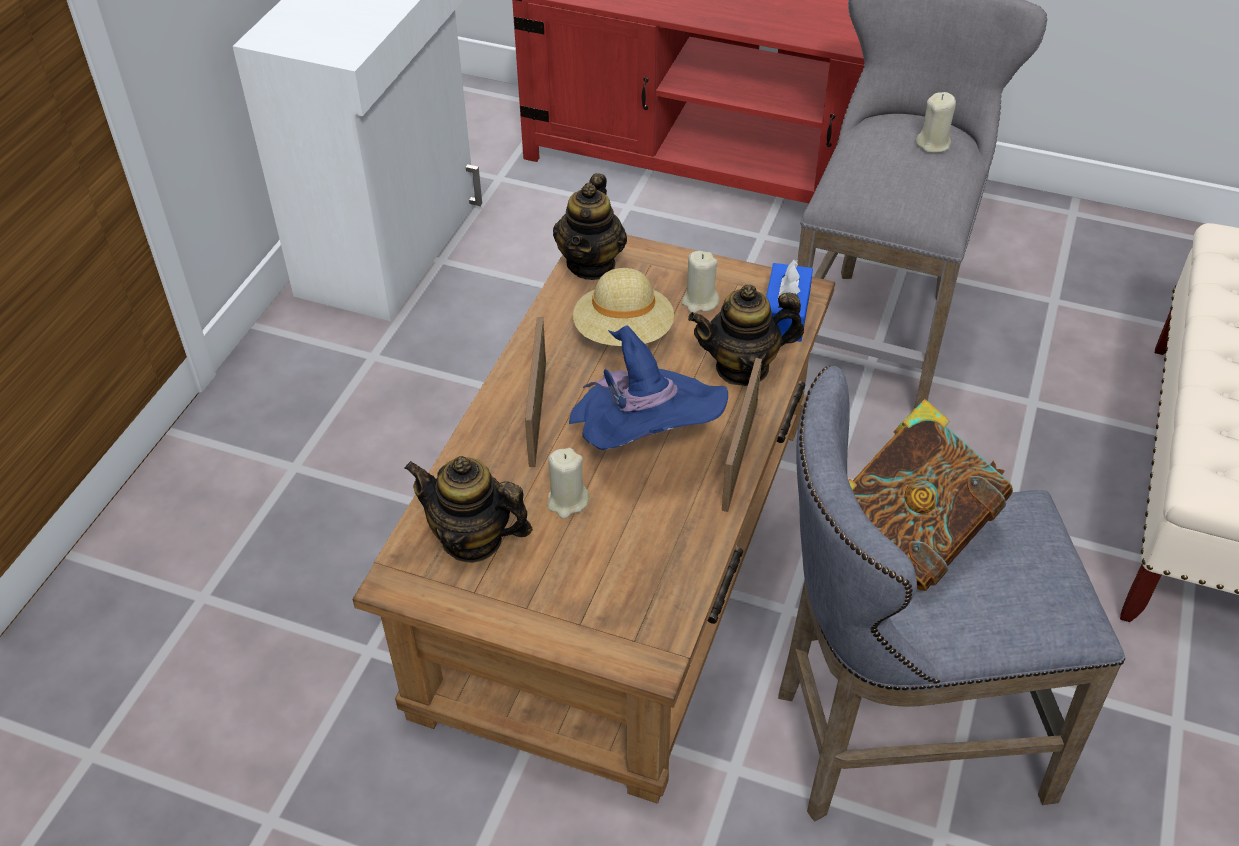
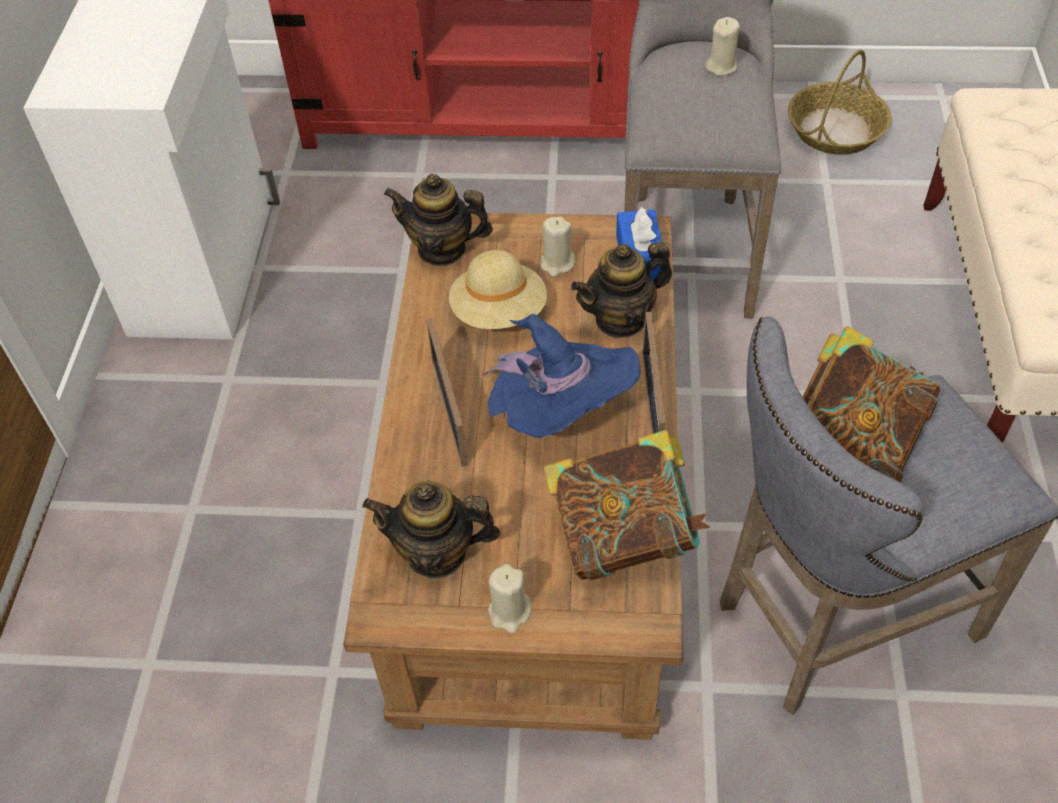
camera: 15 degrees left, 5 degrees up
(567, 501) = (511, 492): beige candle -> beige candle (509, 612)
(591, 264) = (442, 249): teapot -> teapot turned 105 degrees clockwise
(662, 568) = (623, 534): none -> book
(1085, 252) = (835, 130): none -> basket

